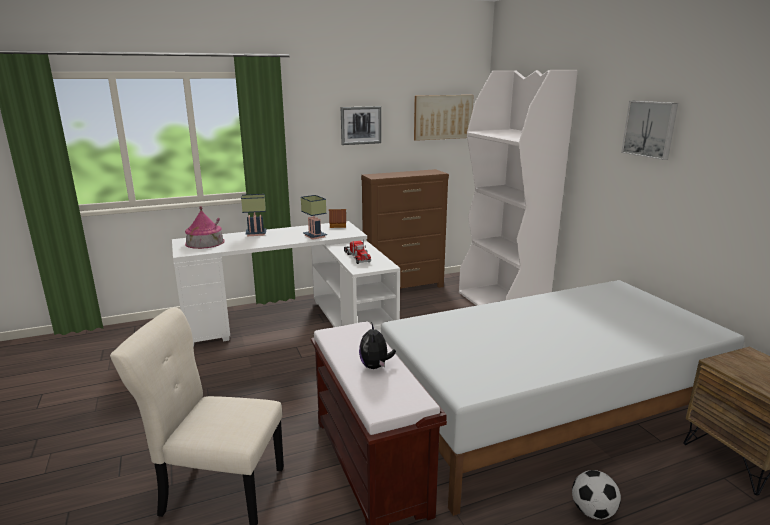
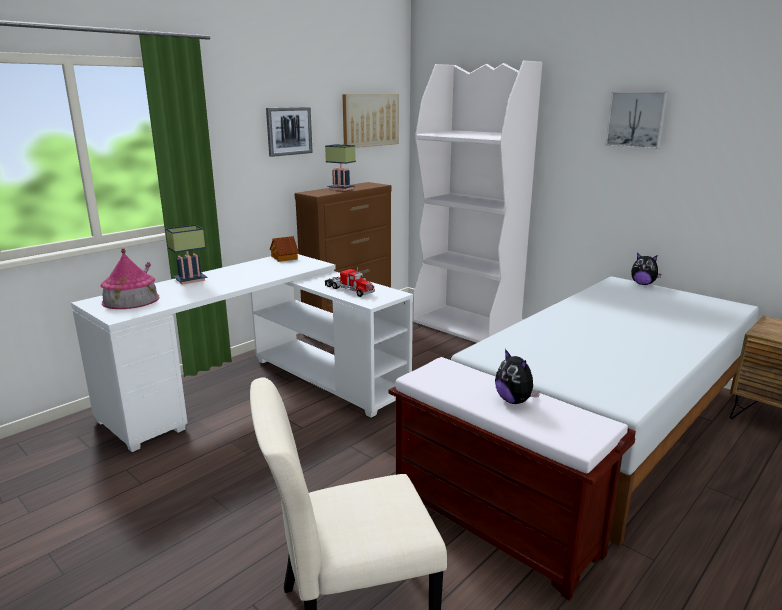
camera: 25 degrees left, 0 degrees up
(316, 236) = (275, 273): table lamp -> table lamp (342, 189)
(592, 512) = (723, 499): football -> none
(641, 292) = (643, 284): none -> plush toy

